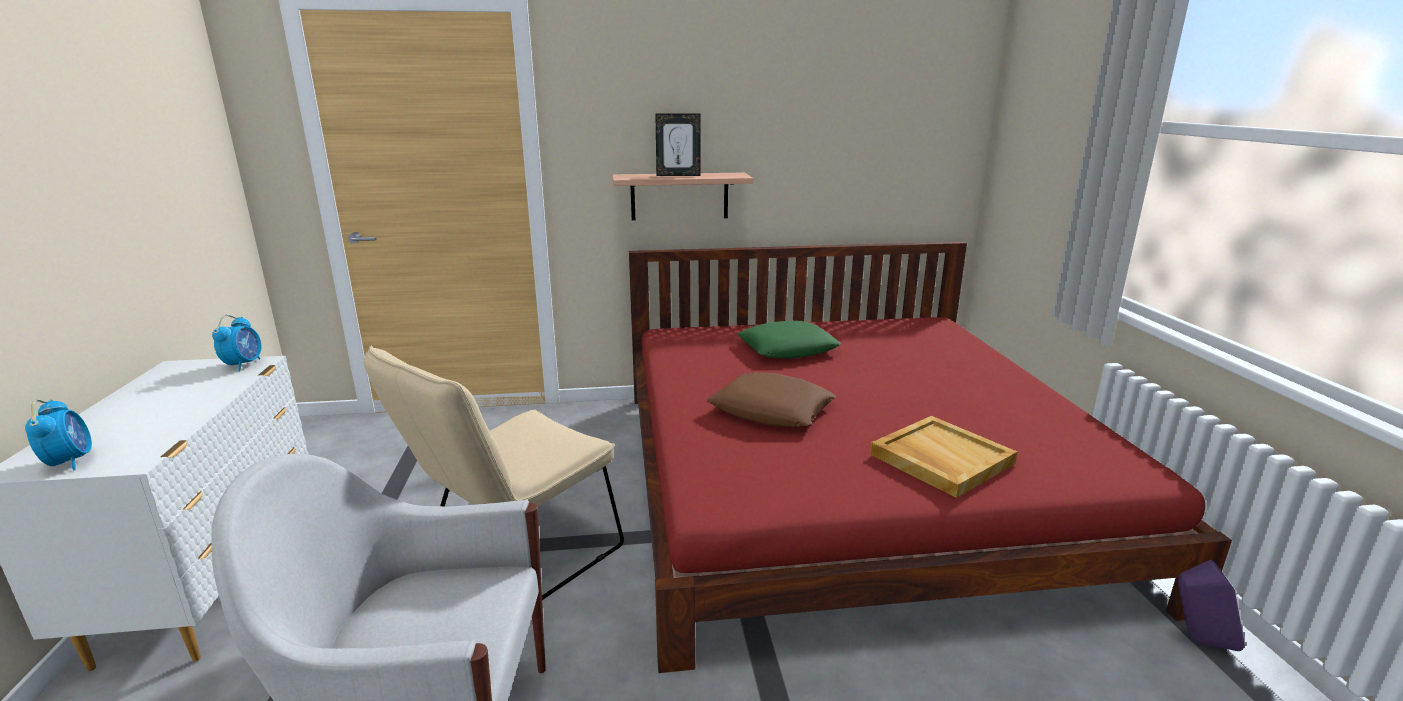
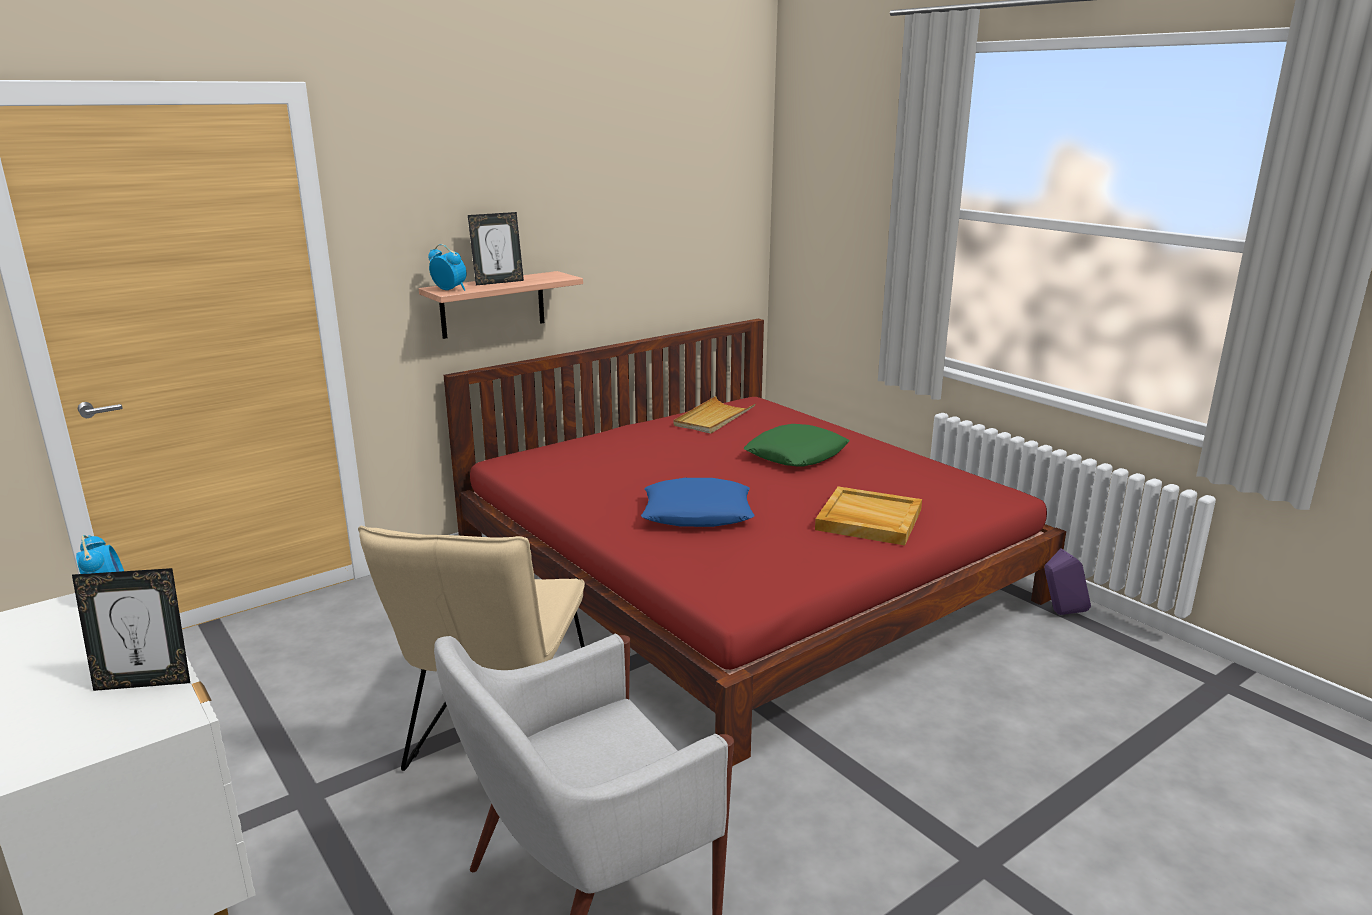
camera: 30 degrees left, 0 degrees up
(70, 462) = (89, 740): alarm clock -> alarm clock (449, 290)
(160, 430) = (145, 682): none -> picture frame
(771, 410) = (697, 513): brown pillow -> blue pillow
(788, 348) = (648, 454): green pillow -> green pillow (796, 454)
(881, 329) = (713, 418): none -> beige tray

